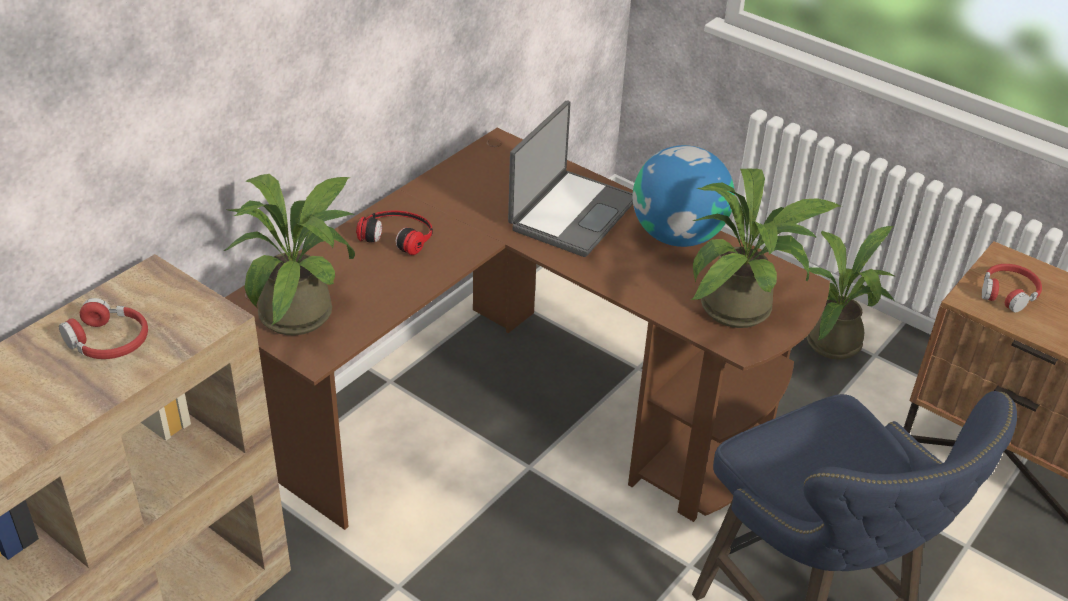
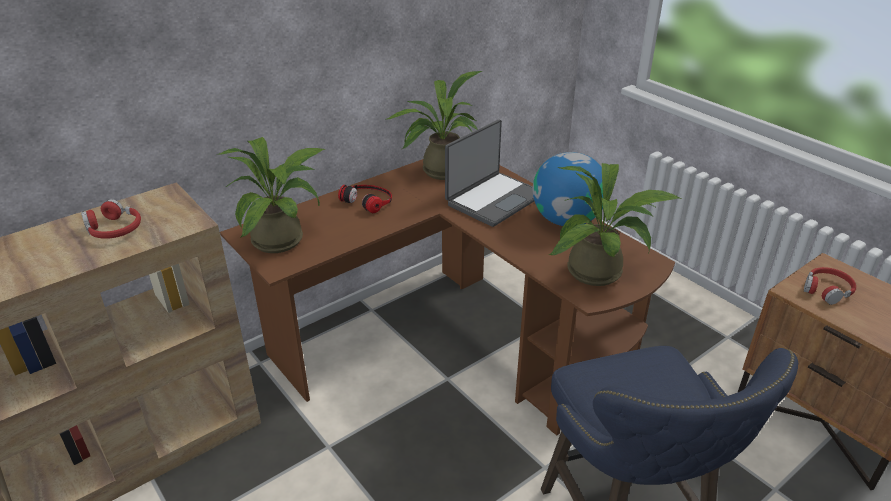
camera: 15 degrees right, 5 degrees down
(826, 345) = (691, 325): potted plant -> potted plant (438, 171)

